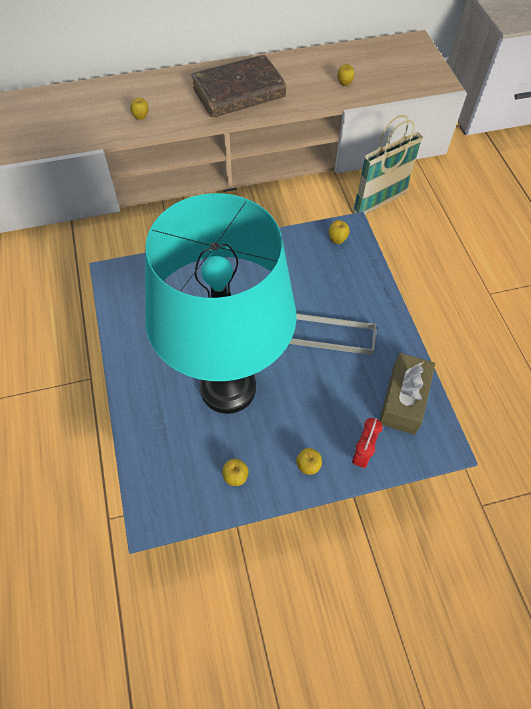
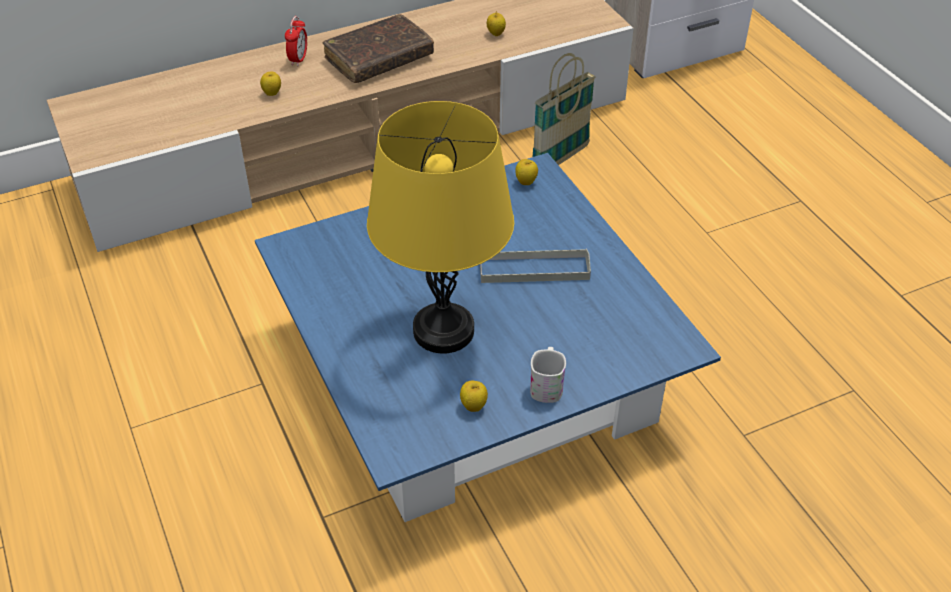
camera: 10 degrees left, 15 degrees down
(228, 388) = (443, 330): turquoise table lamp -> yellow table lamp
(308, 467) = (547, 385): apple -> white mug
(362, 453) = (600, 365): alarm clock -> alarm clock (298, 59)
(403, 399) = (632, 313): brown tissue box -> none

